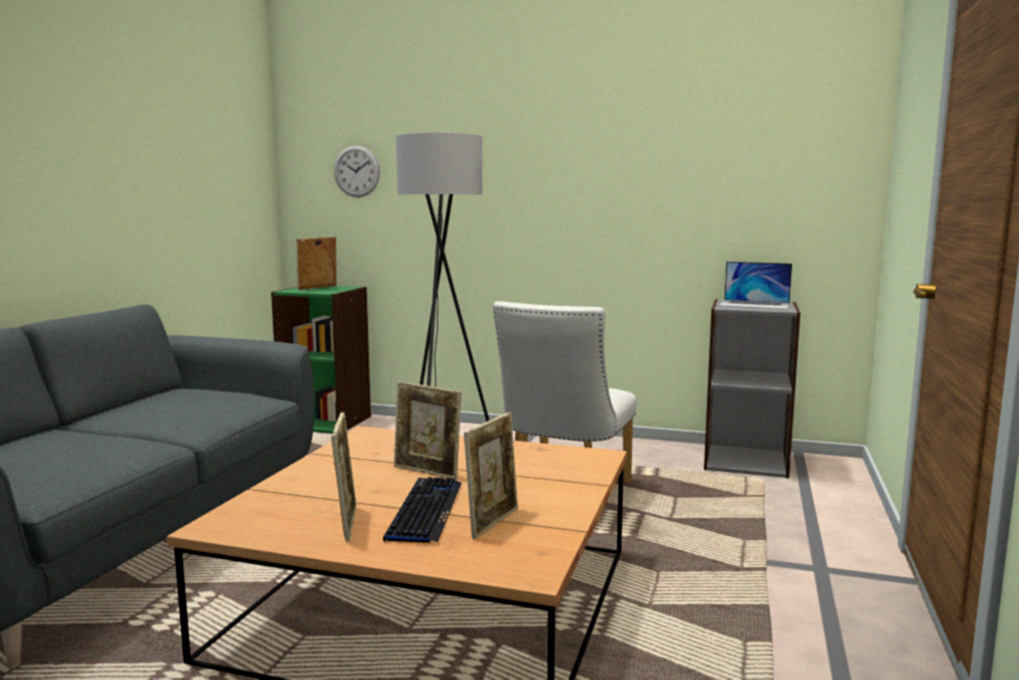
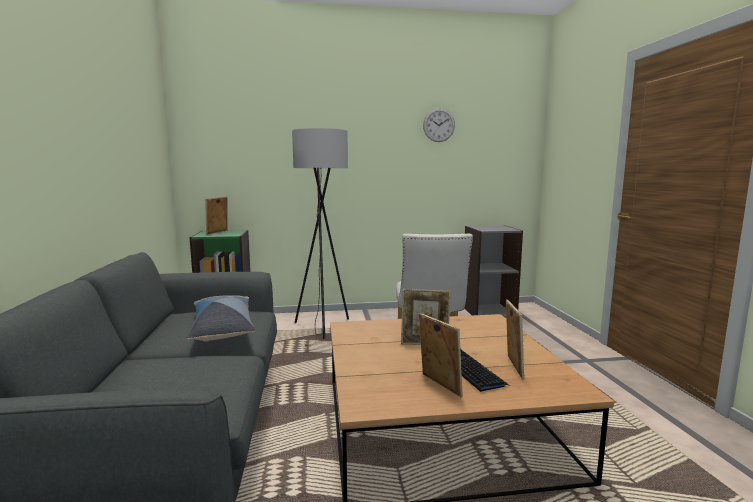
camera: 25 degrees left, 0 degrees up
(192, 410) = (222, 328): none -> pillow
(356, 171) = (237, 152): wall clock -> wall clock (439, 125)
(755, 304) = (492, 227): laptop -> none

